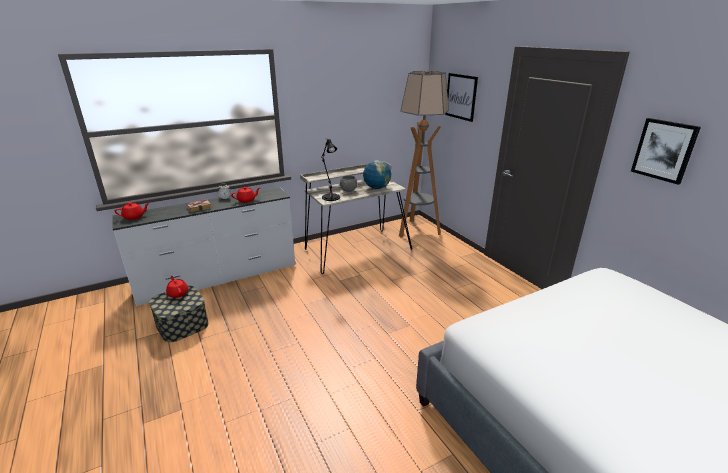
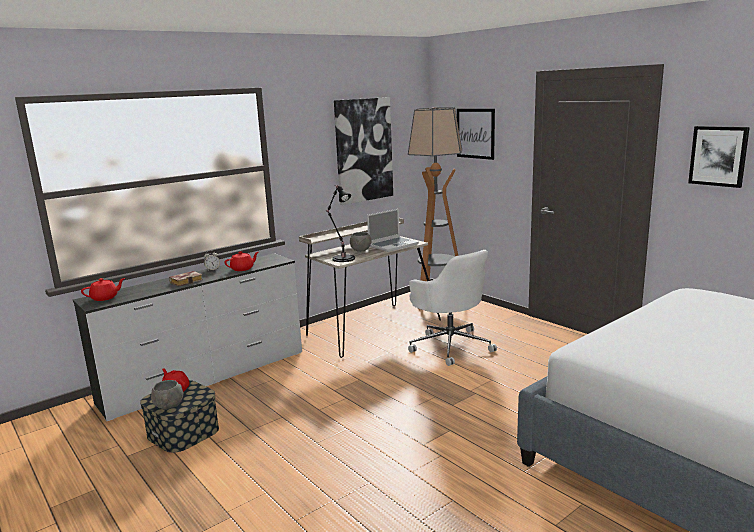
camera: 10 degrees left, 10 degrees down
(165, 309) = (168, 407): none -> grey bowl
(365, 104) = (363, 150): none -> picture
(377, 188) = (393, 245): globe -> laptop
(409, 275) = (450, 345): none -> white office chair

